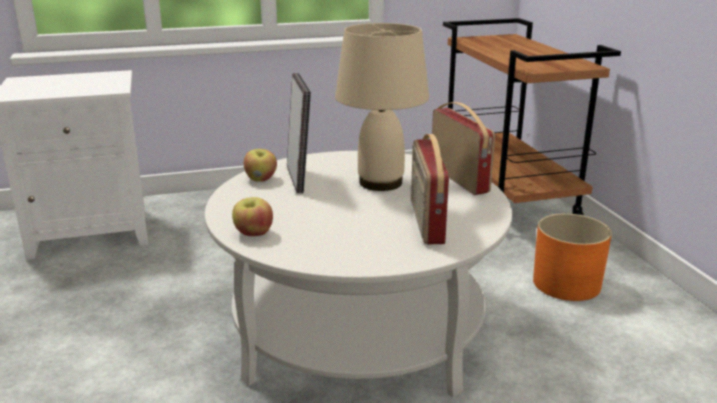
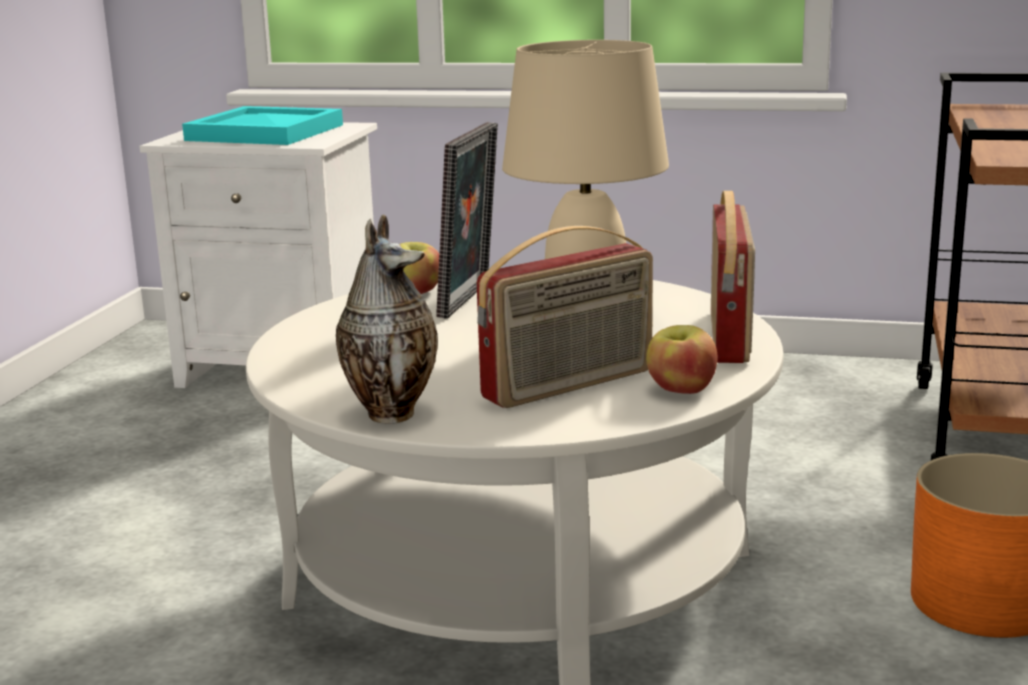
camera: 30 degrees right, 5 degrees down
(69, 83) = (268, 132): none -> turquoise tray
(253, 233) = (300, 356): apple -> apple (680, 390)
(358, 258) = (391, 412): none -> vase
(425, 222) = (570, 385): radio -> radio turned 150 degrees counterclockwise

